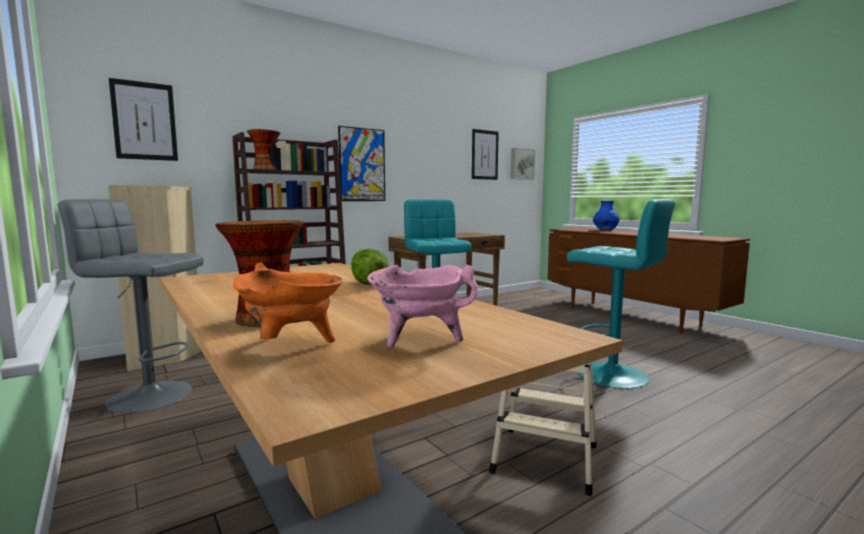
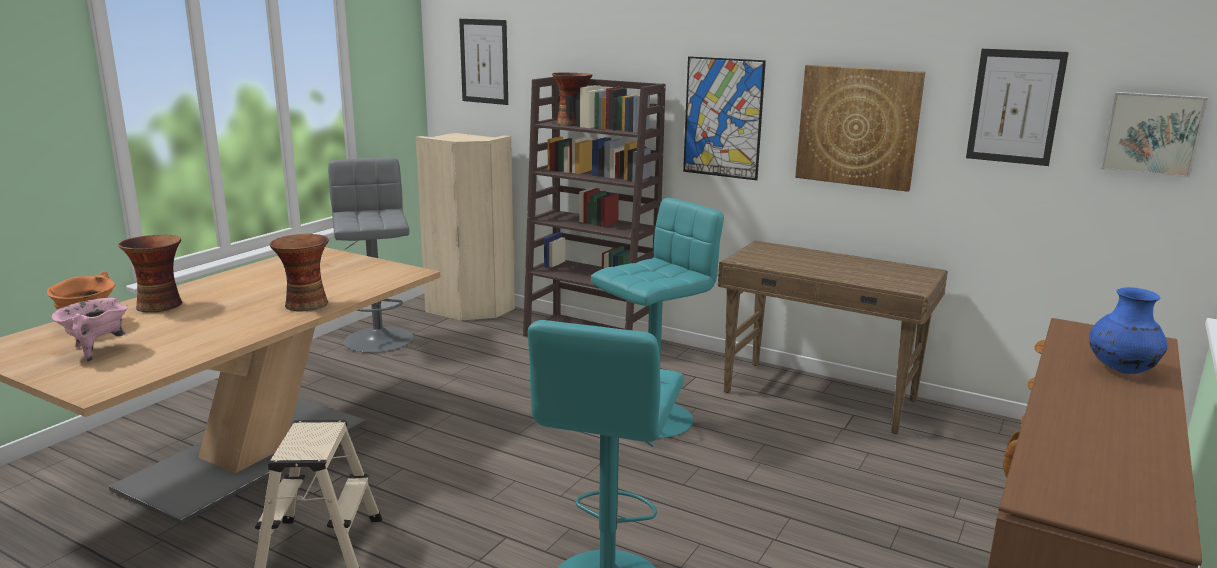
camera: 65 degrees right, 10 degrees up
(368, 283) = (305, 304): lettuce -> vase
(430, 166) = (858, 126): none -> picture

